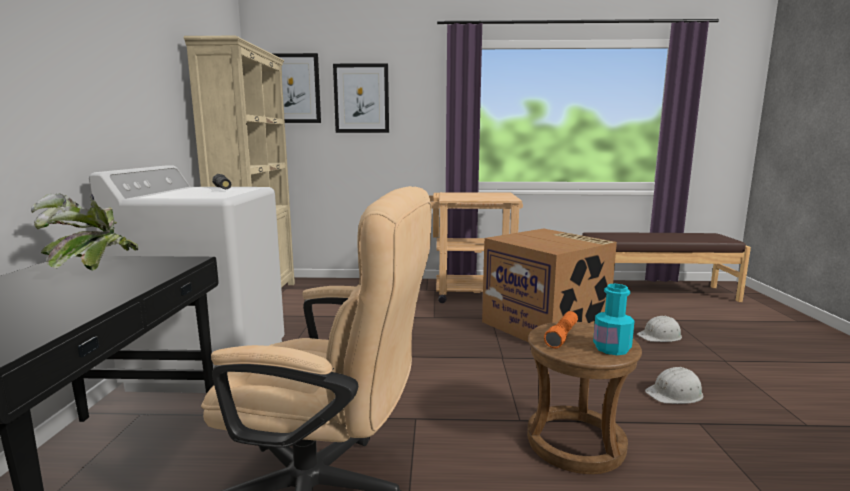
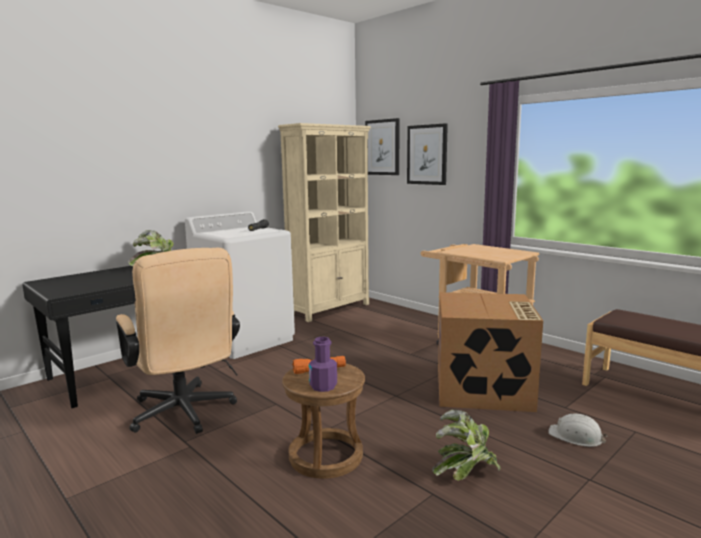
camera: 45 degrees right, 0 degrees up
(611, 348) = (323, 386): turquoise bottle -> purple bottle
(675, 394) = (465, 472): white hard hat -> potted plant

